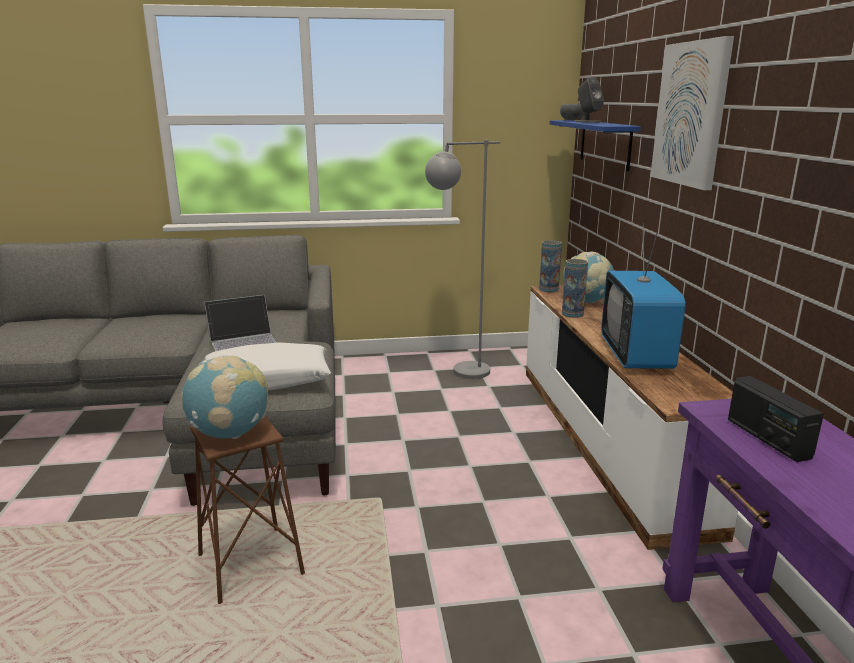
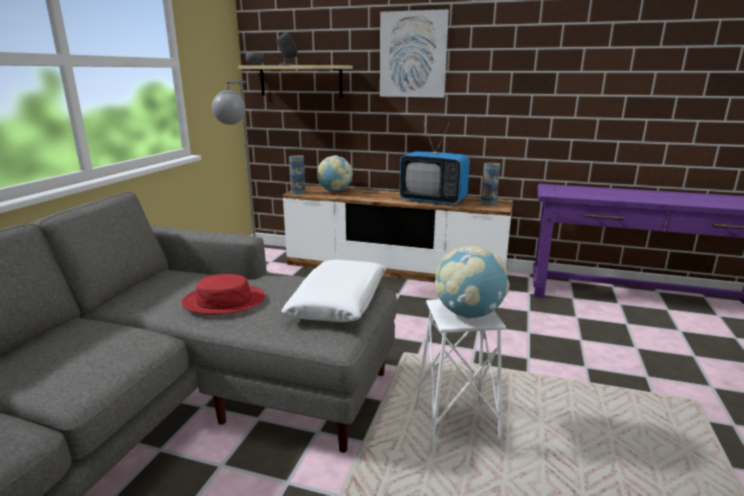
camera: 65 degrees left, 0 degrees up
(244, 341) = (224, 301): laptop -> red hat
(251, 565) = (456, 426): brown stool -> white stool
(572, 314) = (353, 197): vase -> vase (488, 203)
(605, 144) = (300, 81): blue shelf -> beige shelf
(767, 438) = (581, 193): radio -> none

